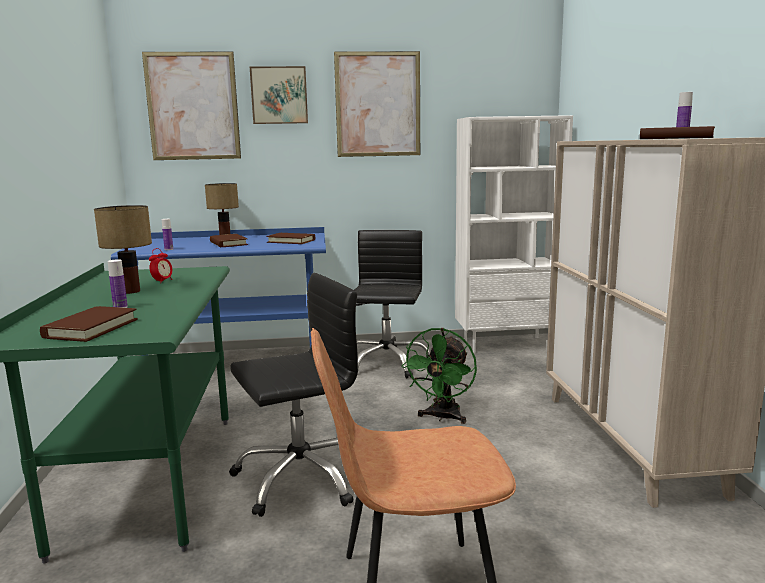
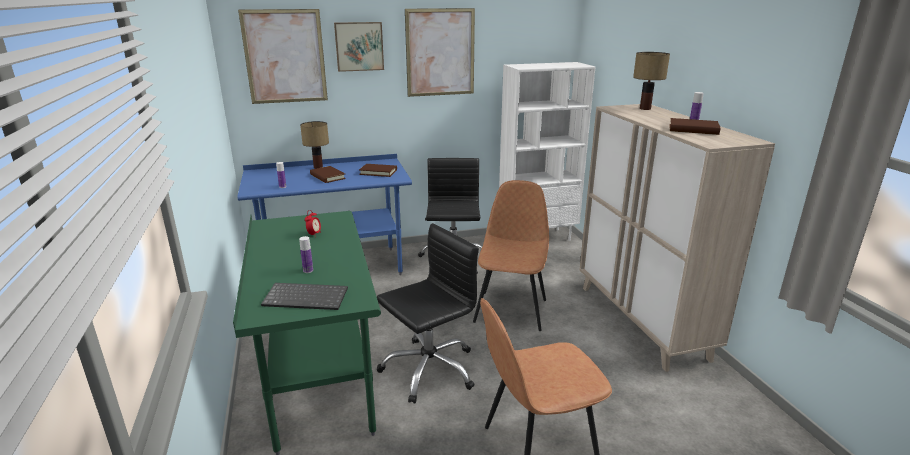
camera: 10 degrees left, 10 degrees up
(91, 328) = (307, 297): brown book -> keyboard
(130, 291) = (299, 249): table lamp -> table lamp (644, 108)
(442, 417) = (511, 309): green fan -> brown chair

